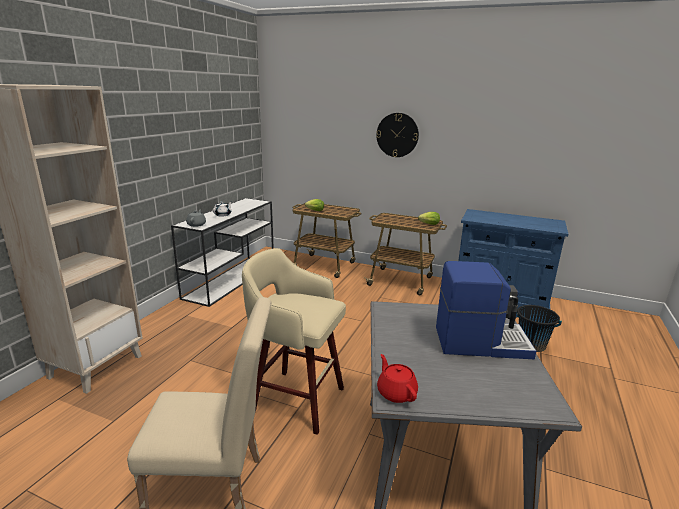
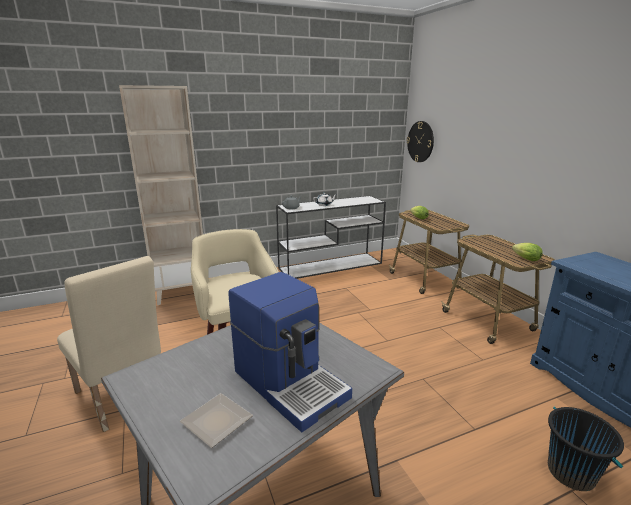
camera: 45 degrees right, 0 degrees up
(396, 392) = (139, 375): red teapot -> none
(397, 135) = (523, 141): wall clock -> wall clock (420, 141)
(496, 381) = (219, 421): none -> plate

